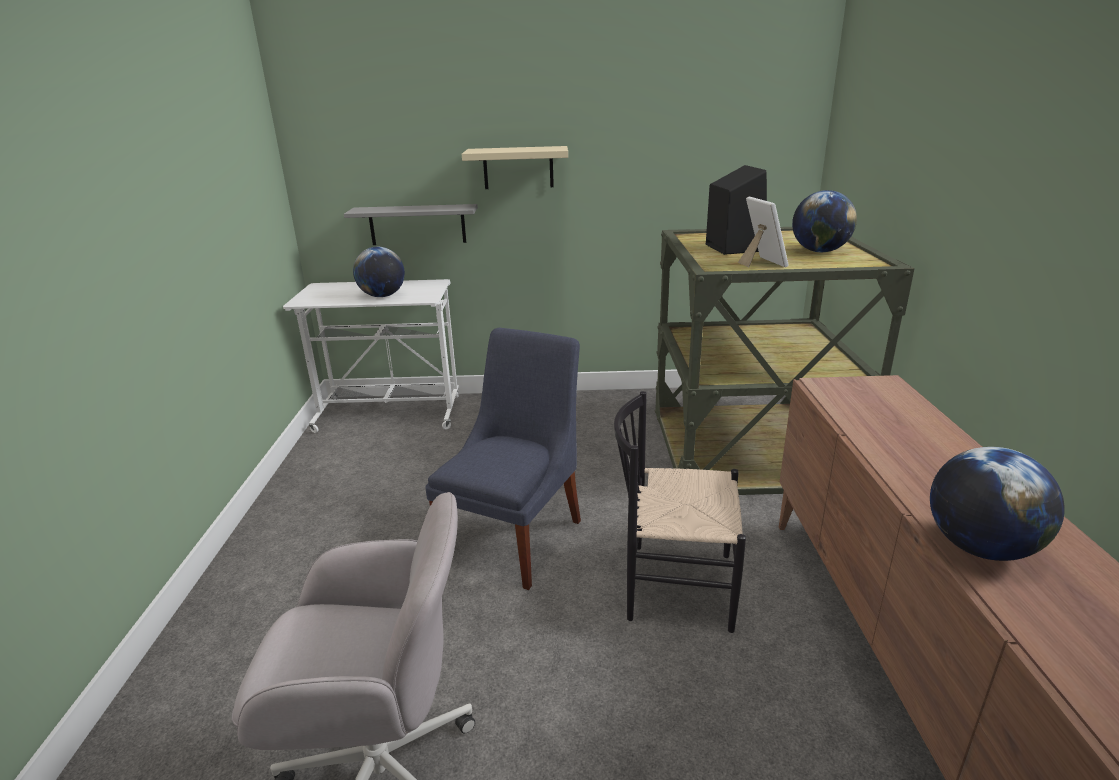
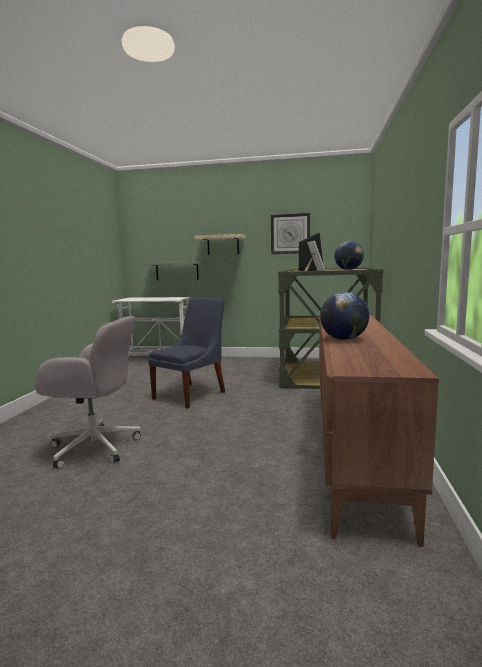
camera: 10 degrees right, 15 degrees down
(382, 296) = (155, 299): globe -> none
(664, 144) = (290, 234): none -> wall clock
(674, 585) = (256, 410): black chair -> none

